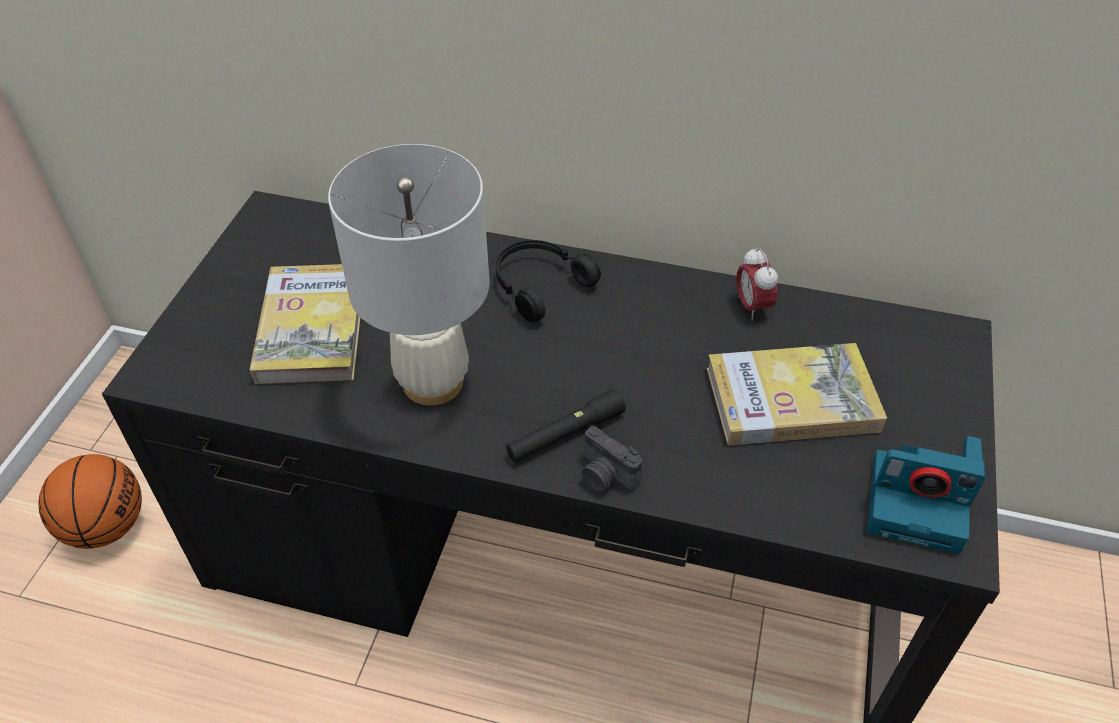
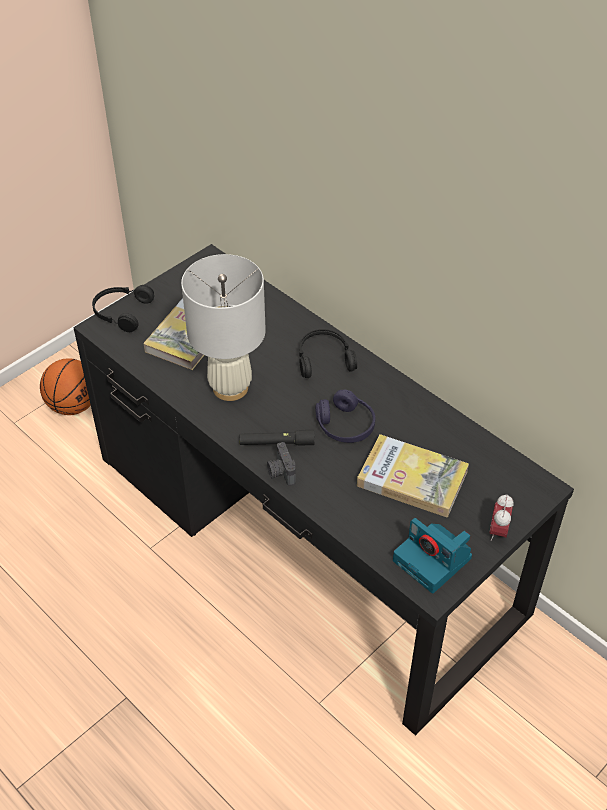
camera: 30 degrees right, 0 degrees up
(173, 339) = (121, 312): none -> black headphones
(642, 365) = (345, 425): none -> purple headphones
(752, 307) = (434, 420): alarm clock -> alarm clock (498, 531)

